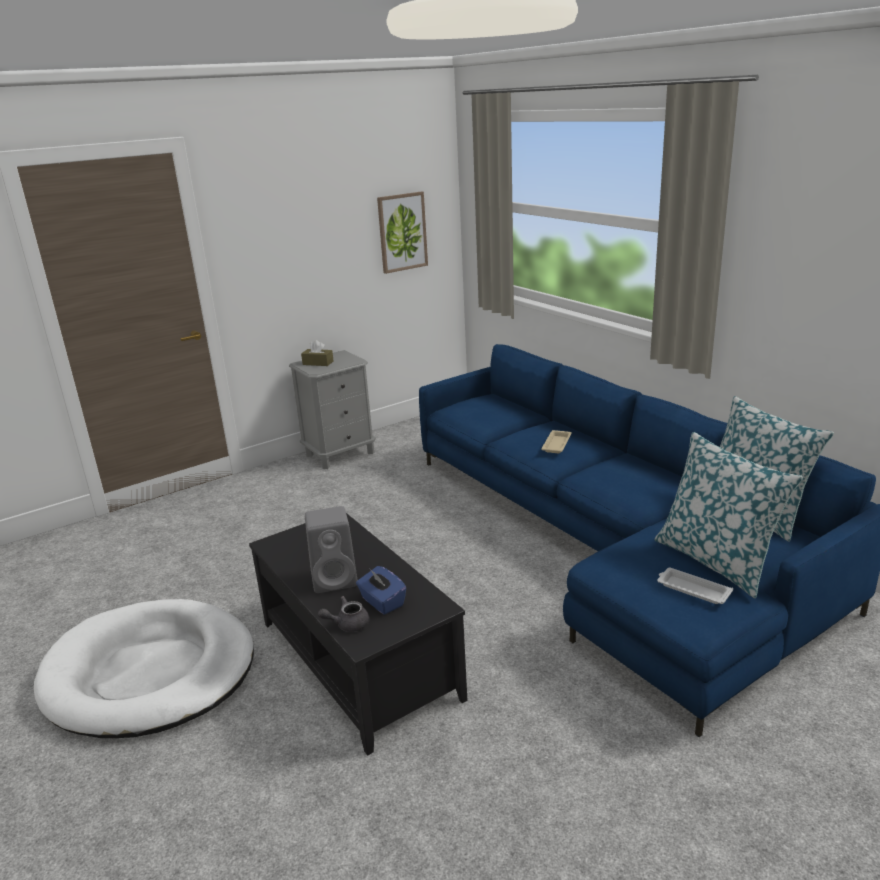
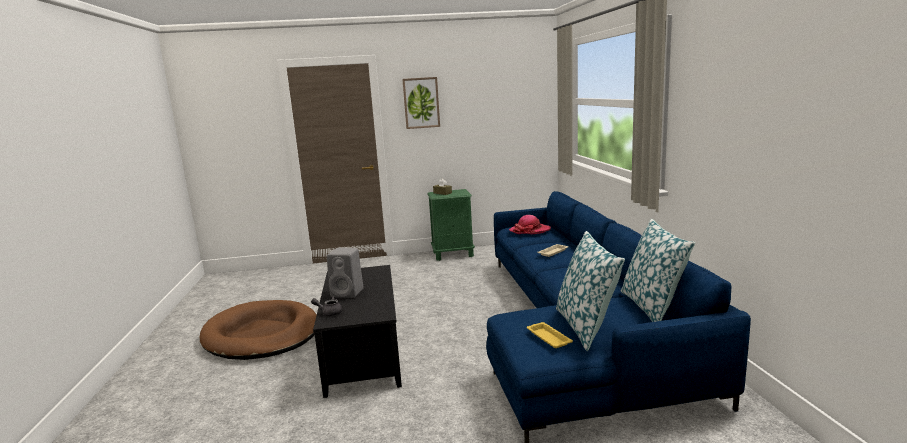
camera: 25 degrees right, 10 degrees down
(150, 673) = (262, 335): white dog bed -> brown dog bed
(340, 454) = (453, 254): grey nightstand -> green nightstand
(382, 602) = (358, 307): blue tissue box -> none
(402, 232) = (512, 118): picture -> picture (421, 103)
(485, 410) = (530, 231): none -> hat
(692, 589) = (548, 337): white tray -> yellow tray

